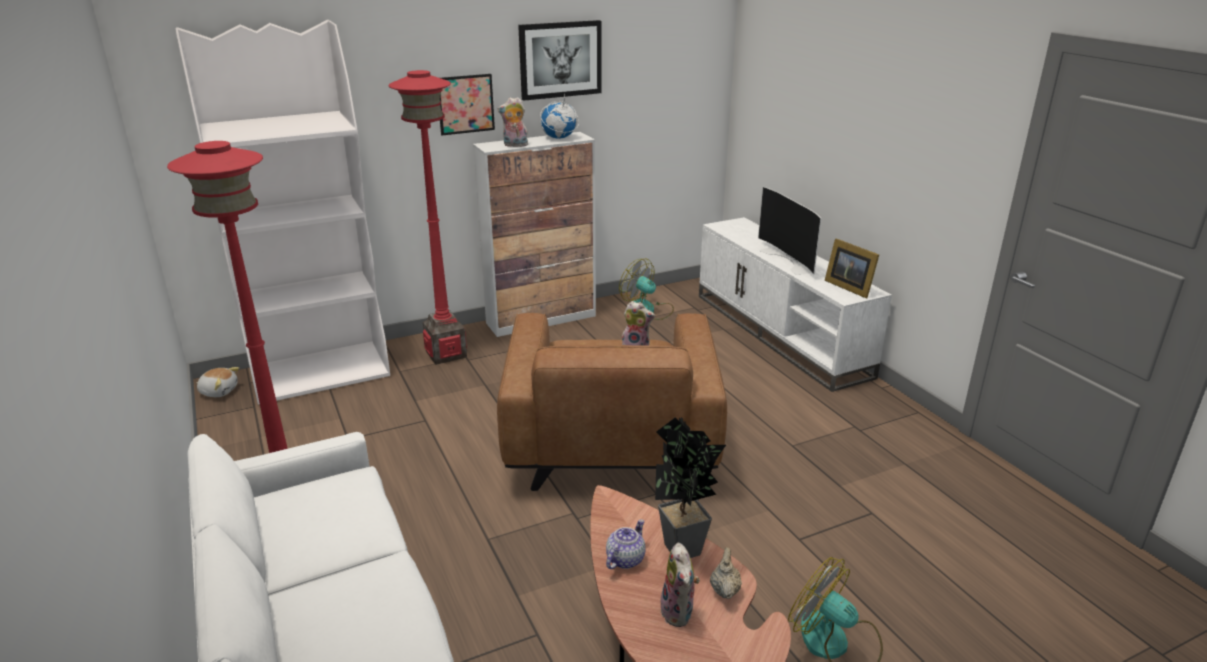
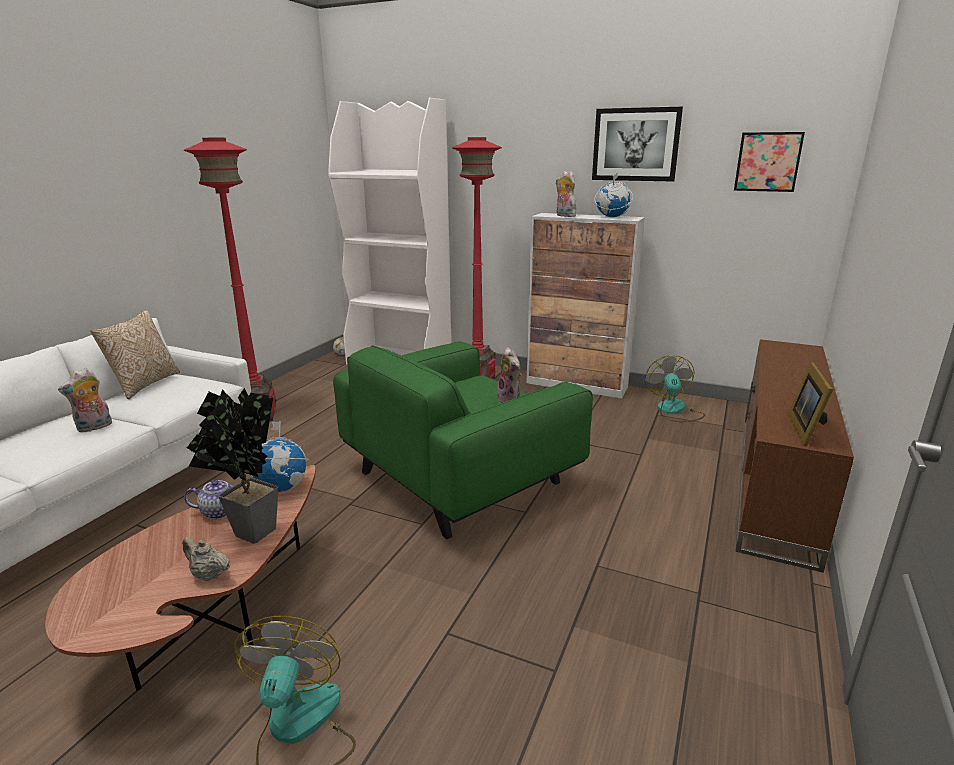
camera: 50 degrees right, 5 degrees down
(271, 525) = (144, 384): none -> pillow
(465, 104) = (542, 178): picture -> picture (768, 162)
(611, 445) = (460, 477): brown armchair -> green armchair
(620, 513) = (282, 487): none -> globe
(679, 613) = (160, 563): plush toy -> plush toy (94, 427)
(724, 590) = (208, 574): beige teapot -> beige teapot turned 120 degrees counterclockwise
(781, 334) = (777, 481): white tv stand -> brown tv stand
(790, 260) = (790, 388): television -> none

